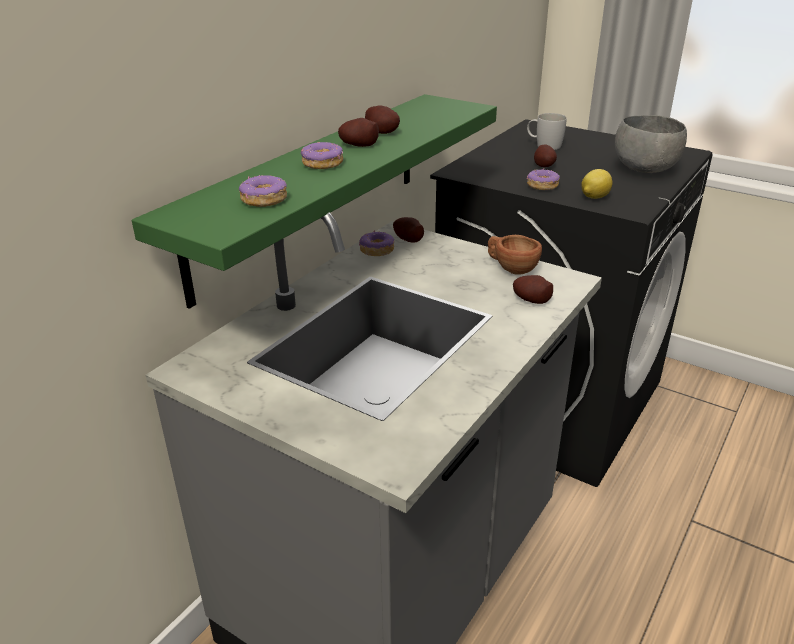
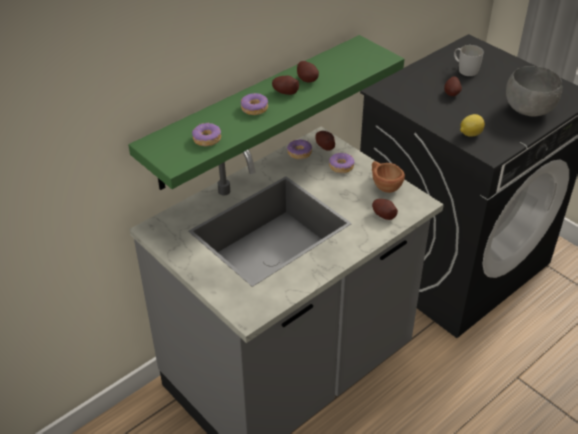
camera: 15 degrees right, 10 degrees up
(542, 185) = (438, 115): donut -> donut (341, 166)

